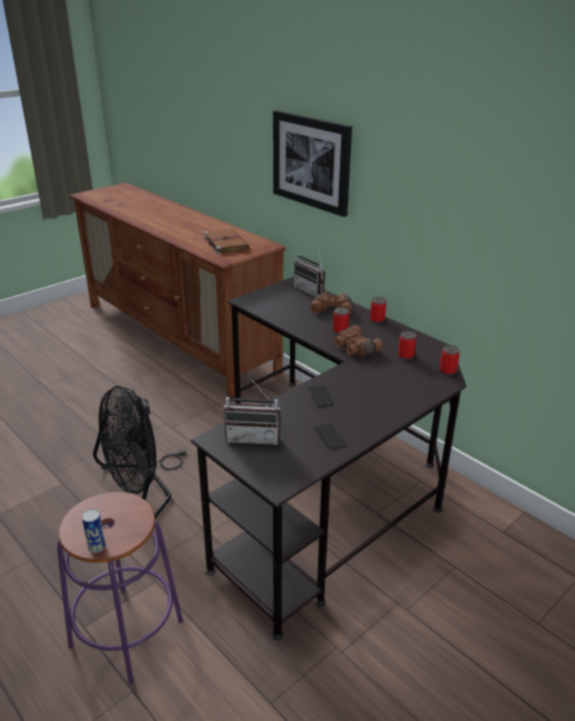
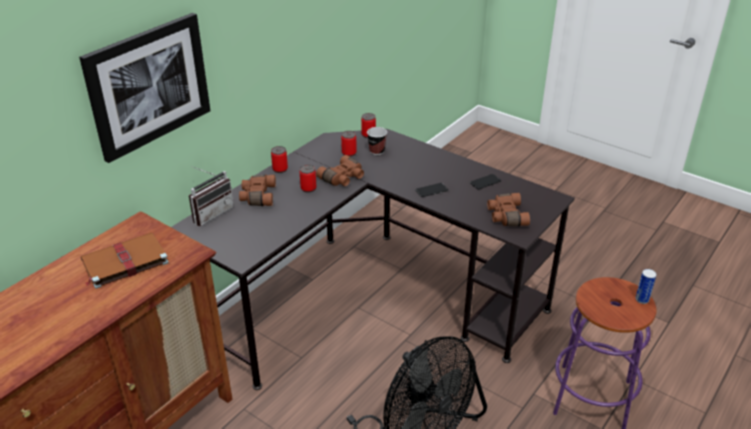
camera: 100 degrees left, 5 degrees up
(254, 437) = (506, 216): radio -> brown binoculars
(408, 372) = (377, 151): none -> cup

